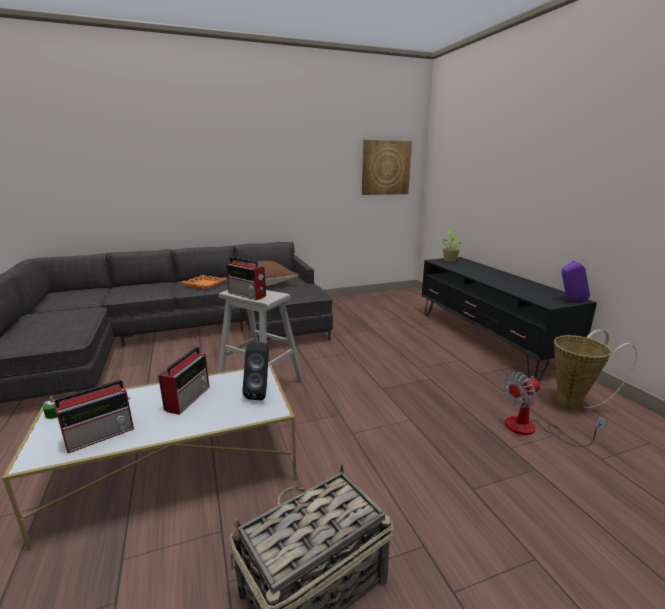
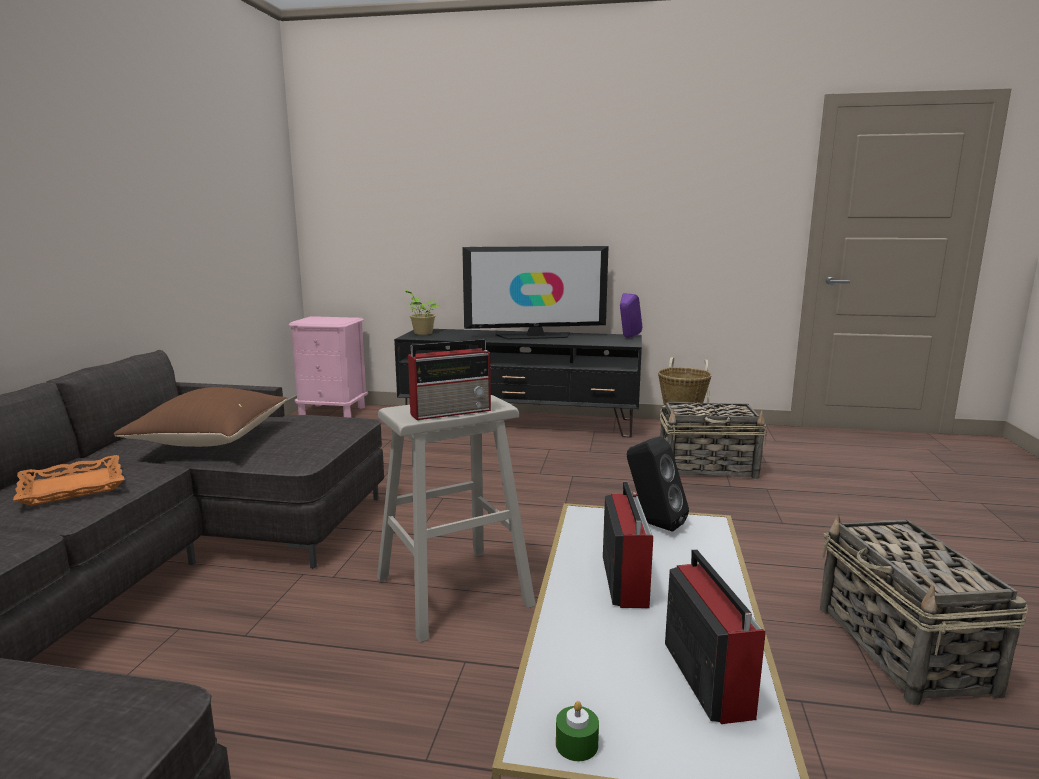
camera: 60 degrees left, 5 degrees down
(189, 398) = (625, 579): radio -> radio turned 45 degrees clockwise
(385, 167) = (254, 195): picture -> none
(412, 294) = (332, 411): none -> pink nightstand
(505, 279) = (535, 336): none -> television
(532, 429) = (708, 468): fan -> basket

